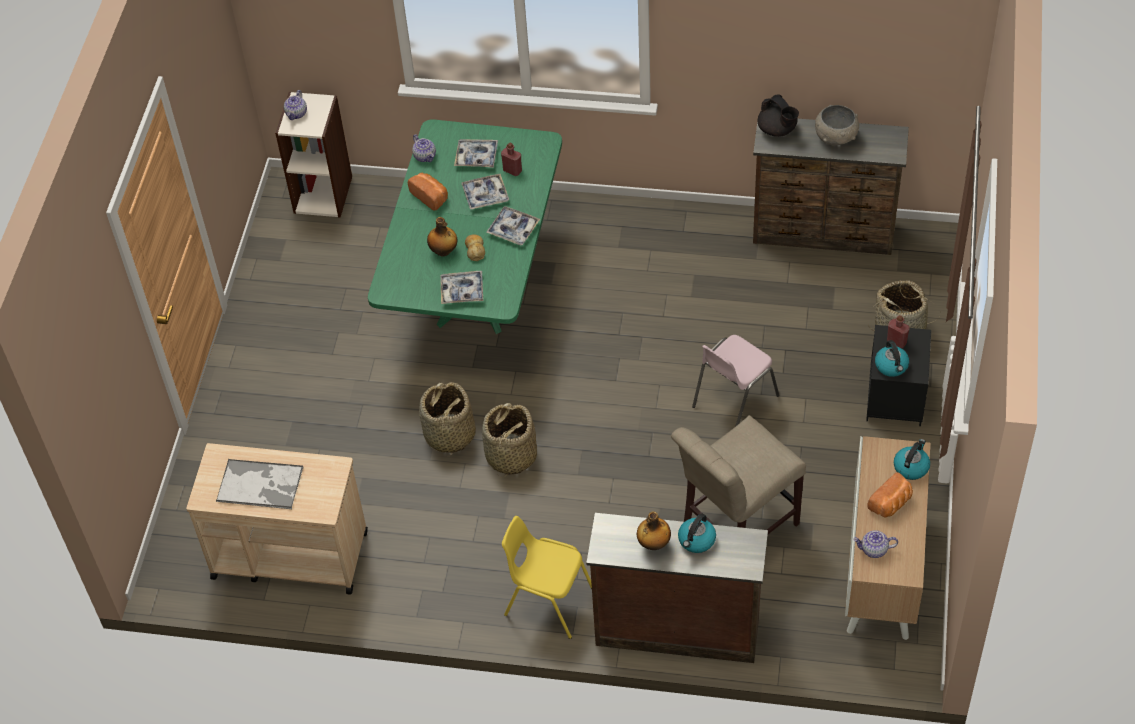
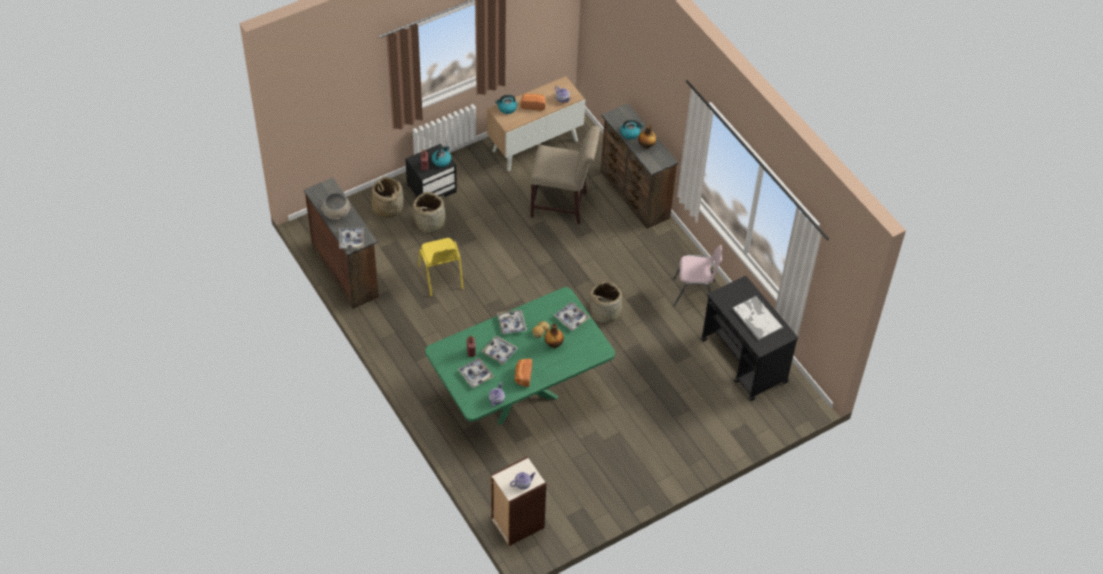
camera: 135 degrees left, 0 degrees up
(288, 554) = (744, 361): beige cart -> black cart
(449, 435) = (618, 345): basket -> basket (430, 222)
(548, 601) = (666, 248): yellow chair -> yellow chair (441, 277)
(733, 401) = (490, 246): pink chair -> pink chair (695, 293)
(777, 129) = (351, 240): black teapot -> tray

